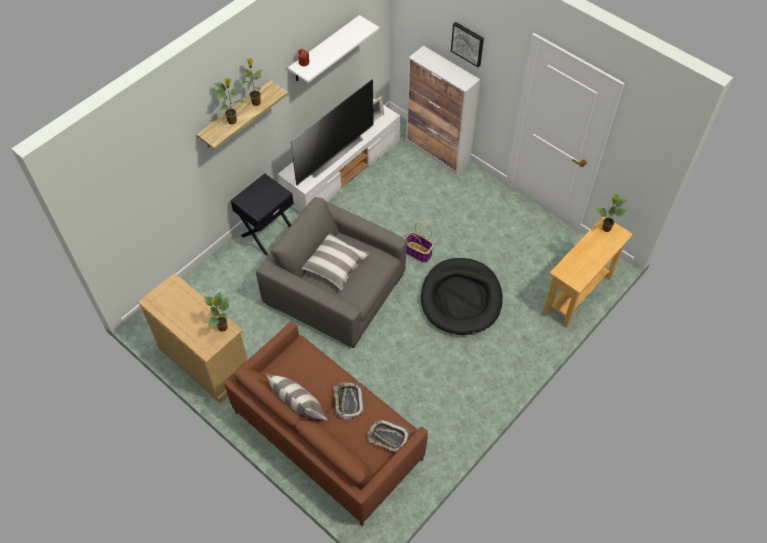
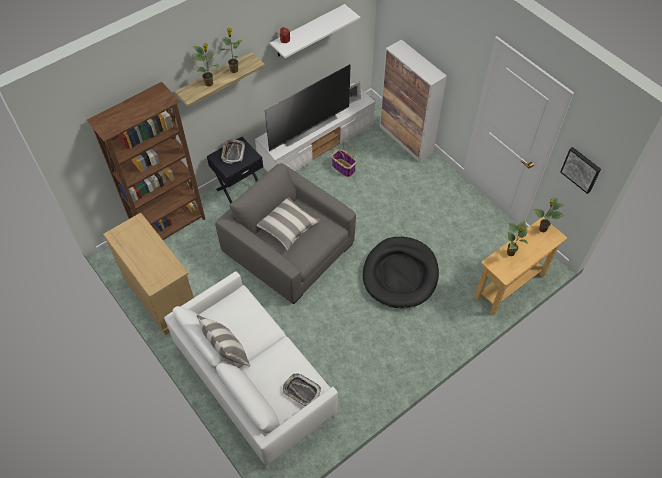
camera: 10 degrees right, 0 degrees up
(200, 284) = (171, 227): none -> brown bookcase
(223, 328) = (171, 268): potted plant -> potted plant (511, 253)
(328, 435) = (254, 379): brown sofa -> white sofa
(348, 401) = (272, 352): tray -> tray (233, 152)
(418, 252) = (370, 226): basket -> basket (344, 168)
(468, 43) = (439, 41): picture -> picture (581, 169)

